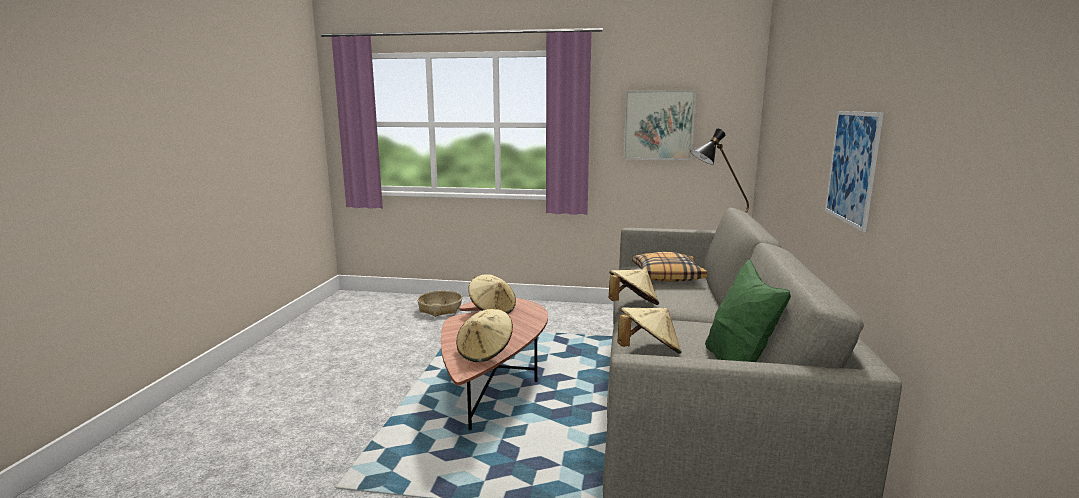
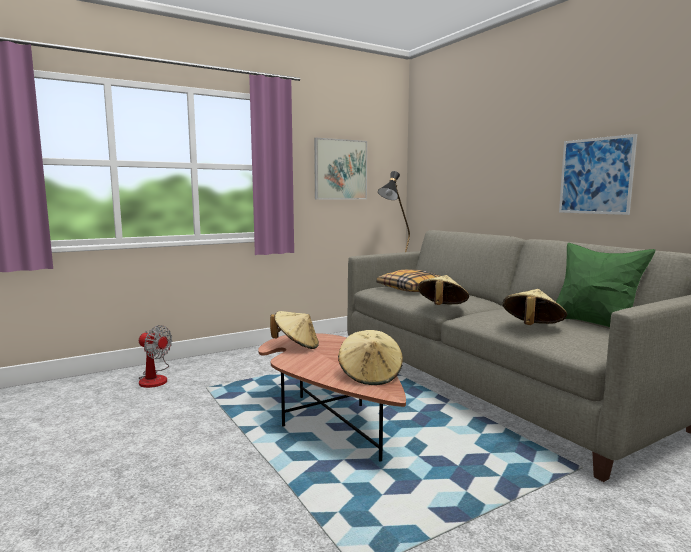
camera: 40 degrees left, 5 degrees down
(440, 309) = (155, 378): basket -> fan

